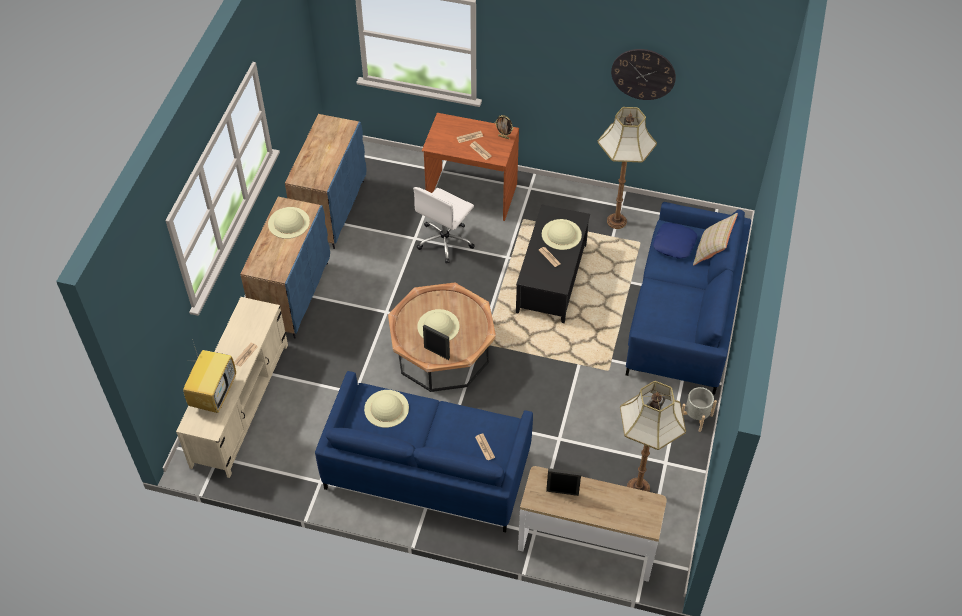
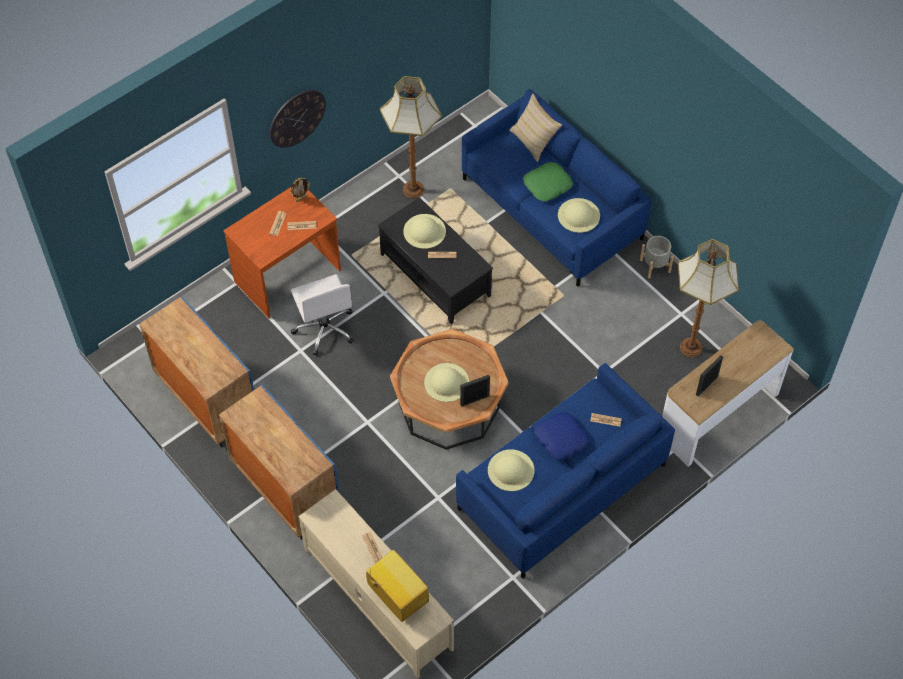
camera: 55 degrees left, 5 degrees up
(288, 222) = (260, 423): beige hat -> beige hat (578, 215)
(643, 74) = (381, 46): wall clock -> wall clock (297, 118)
(674, 243) = (504, 160): blue pillow -> blue pillow (560, 439)
(678, 284) = (548, 185): none -> green pillow

